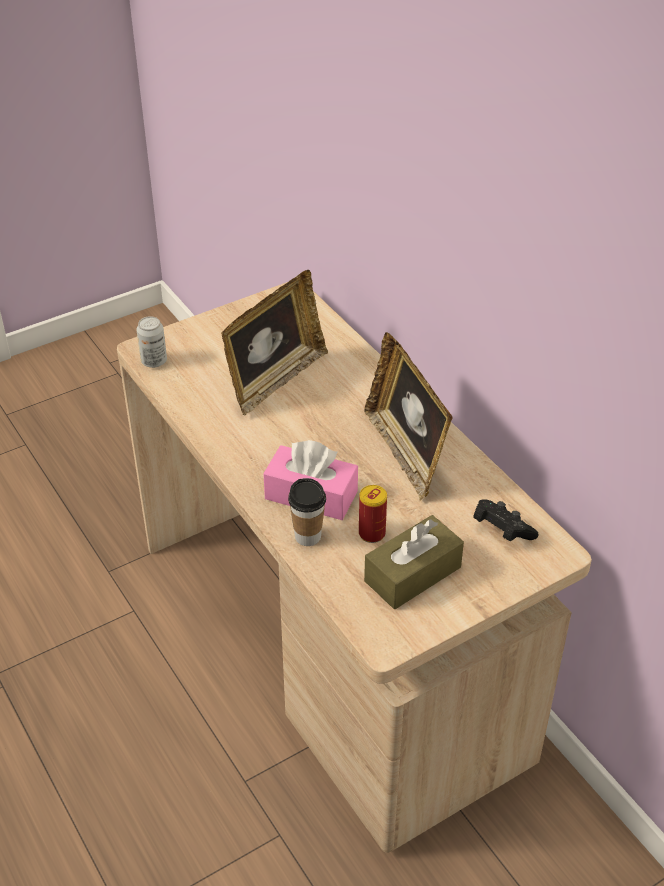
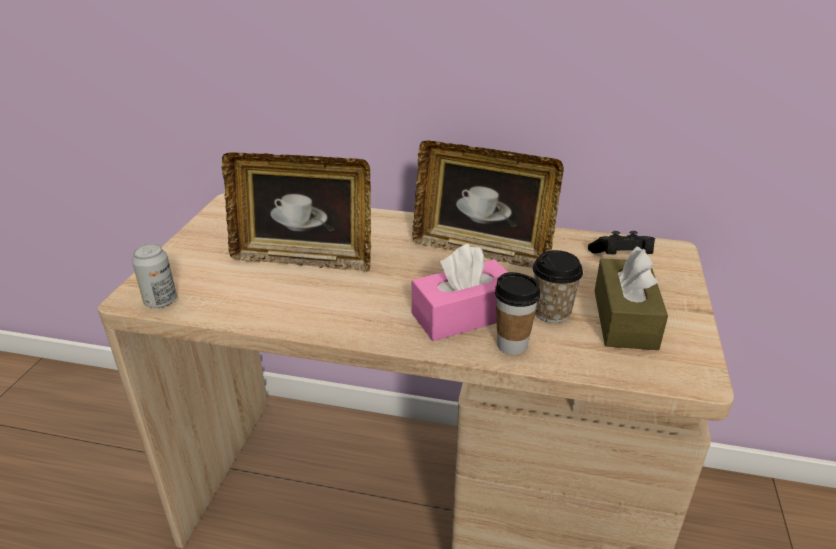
camera: 45 degrees left, 10 degrees down
(275, 380) = (303, 258): picture frame -> picture frame turned 105 degrees clockwise
(372, 533) = (551, 312): can -> cup

